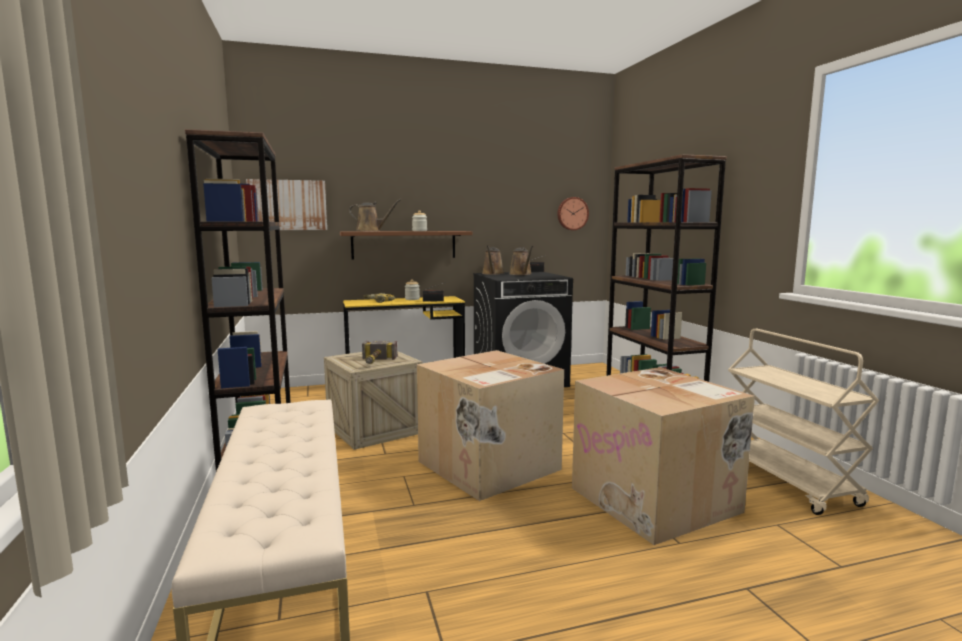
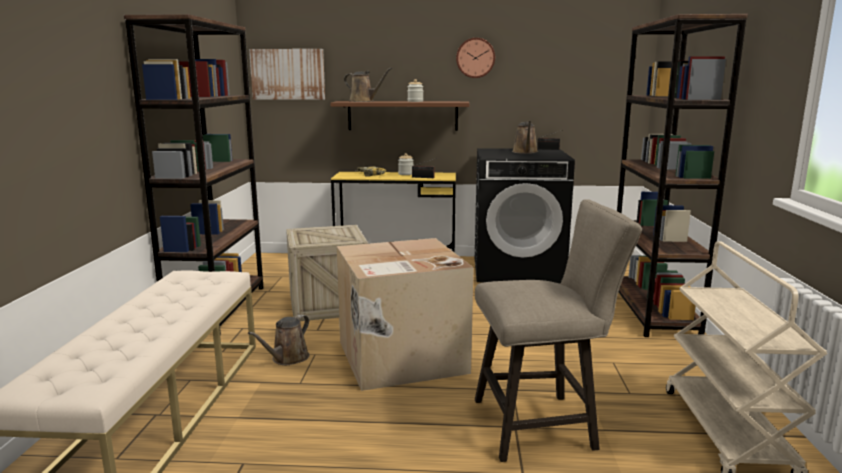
camera: 20 degrees right, 5 degrees up
(375, 362) = (324, 239): hammer -> none
(492, 274) = (495, 150): brown watering can -> brown watering can (287, 359)
(572, 213) = (602, 81): wall clock -> wall clock (475, 58)
(657, 500) = (543, 424): cardboard box -> beige stool

